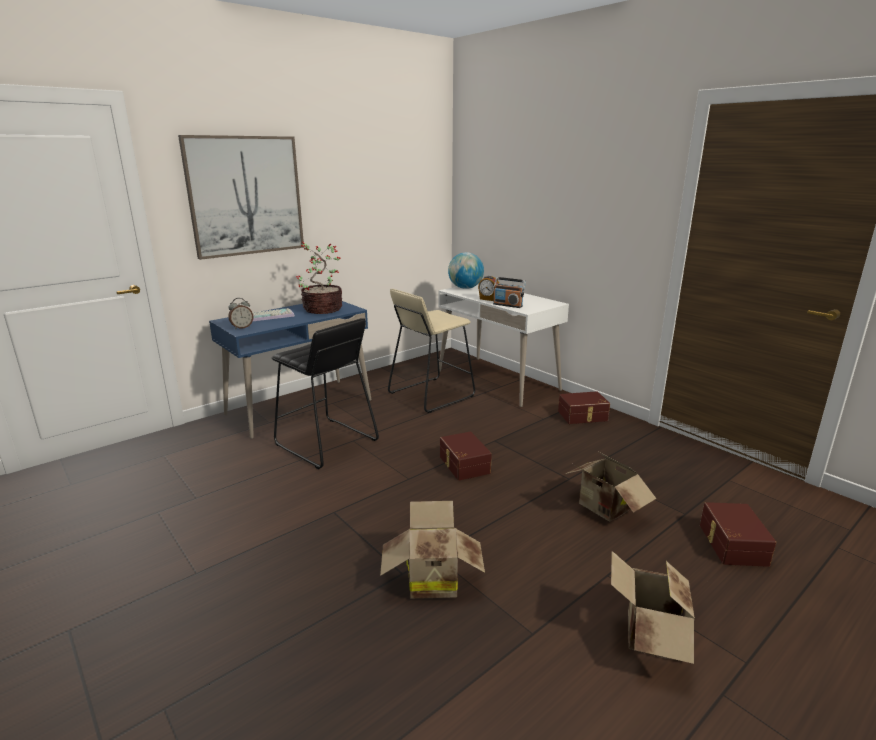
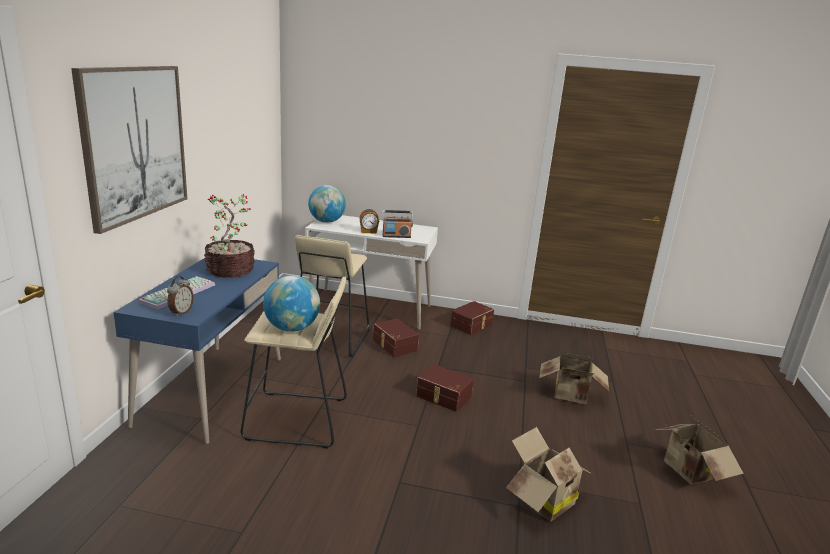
camera: 40 degrees left, 0 degrees up
(308, 355) = (292, 328): none -> globe
(325, 442) = (296, 419): black stool -> beige stool
(731, 544) = (654, 393): brown storage box -> brown storage box (394, 345)

